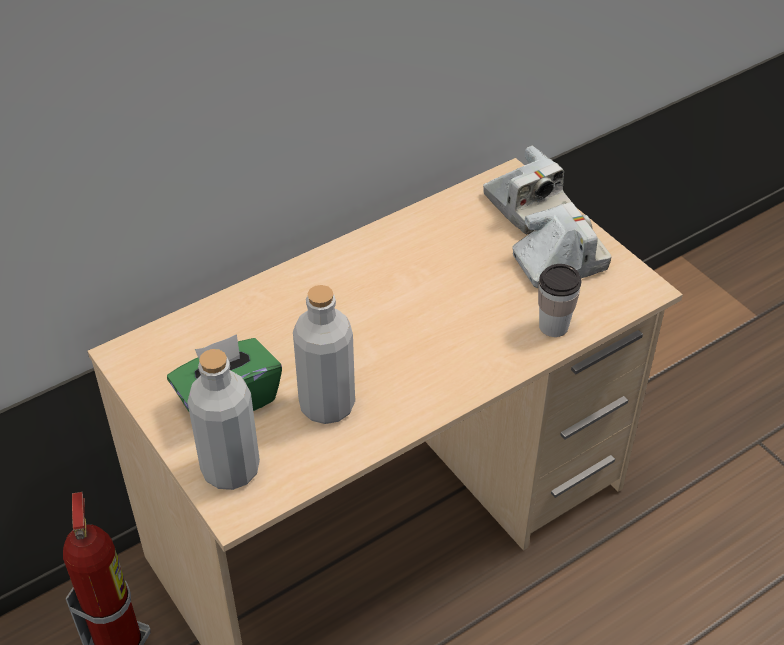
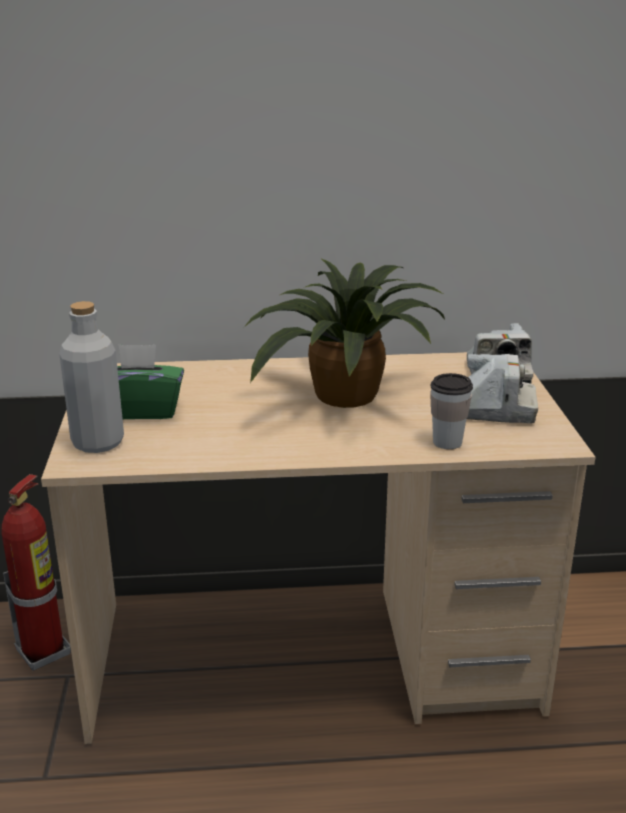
camera: 30 degrees right, 20 degrees down
(327, 405) = (208, 432): grey bottle -> none
(413, 298) = (344, 398): none -> potted plant

